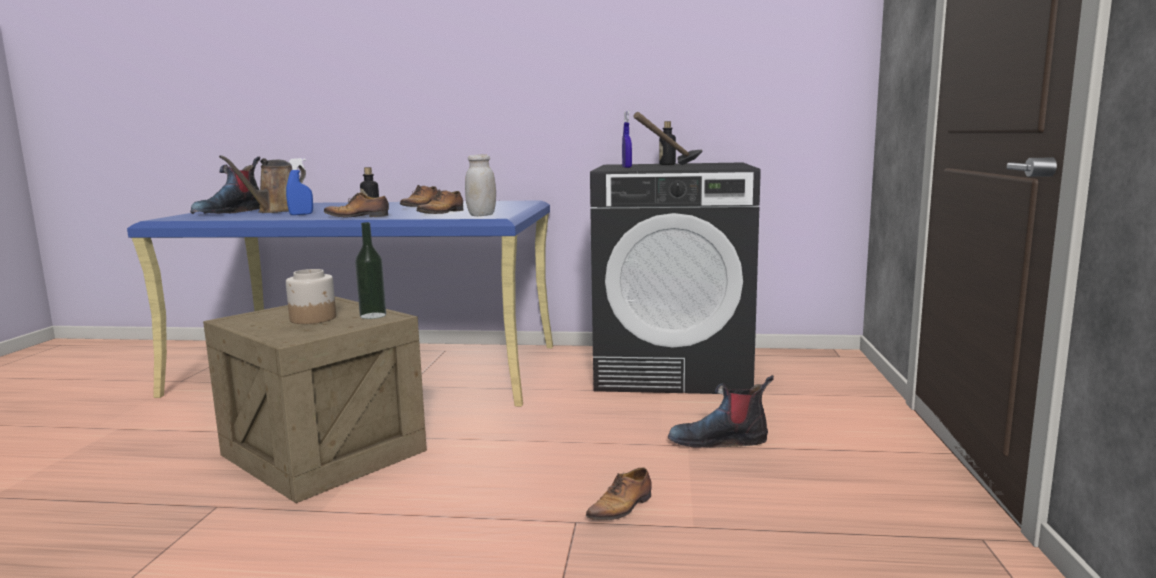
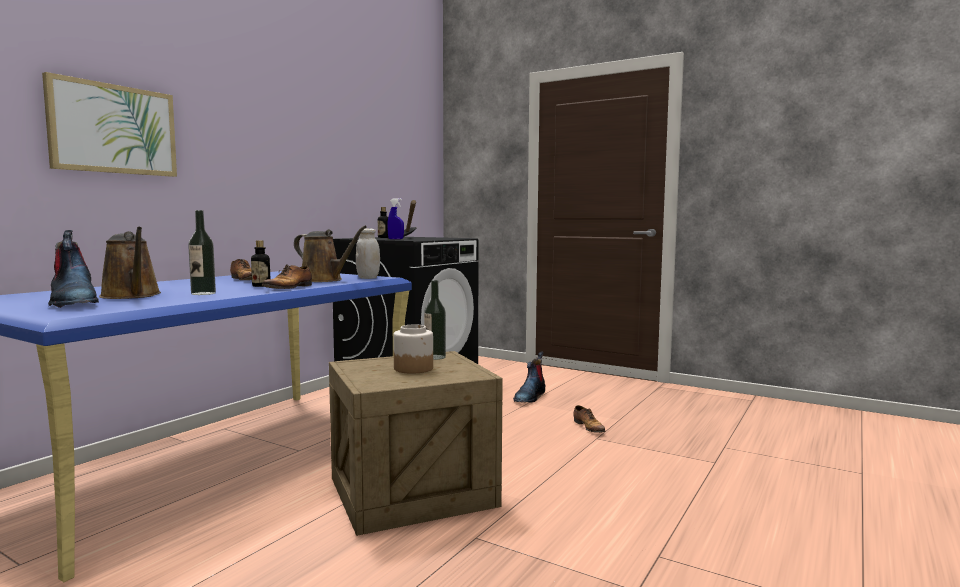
camera: 65 degrees left, 5 degrees down
(301, 214) = (203, 293): blue spray bottle -> bottle
(361, 66) = (113, 129): none -> picture
(442, 213) = (324, 280): shoe -> brown watering can

